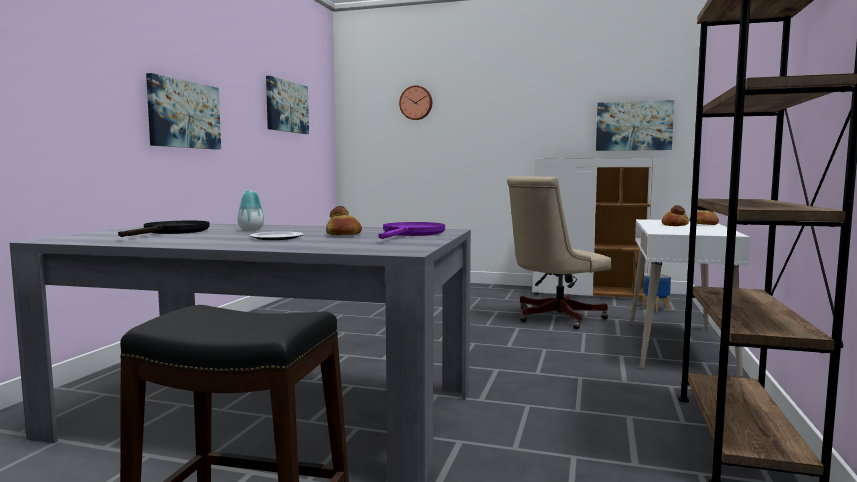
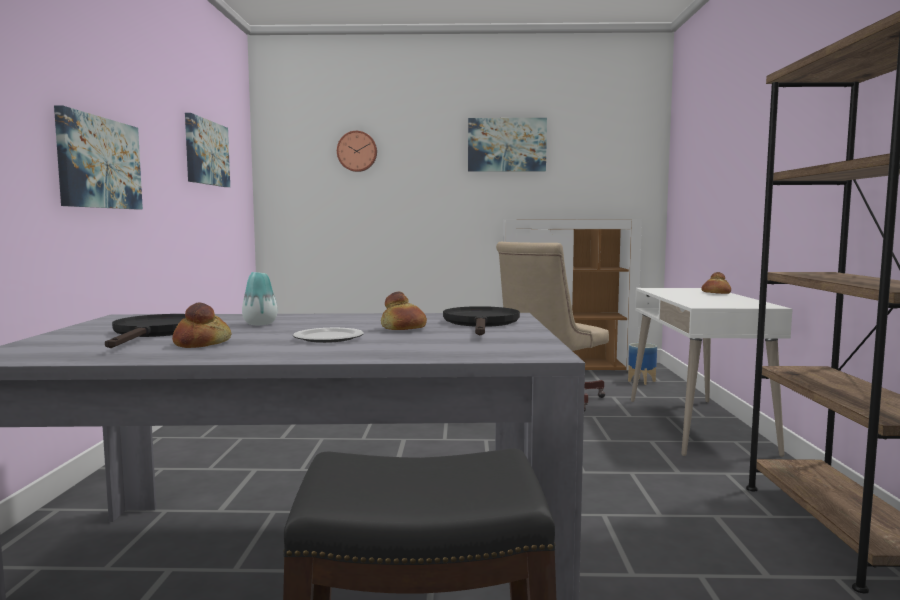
camera: 15 degrees left, 0 degrees up
(411, 234) = (481, 323): purple frying pan -> black frying pan
(633, 126) = (603, 184): picture -> picture (506, 145)
(675, 225) = (692, 295): bread -> bread (202, 344)

